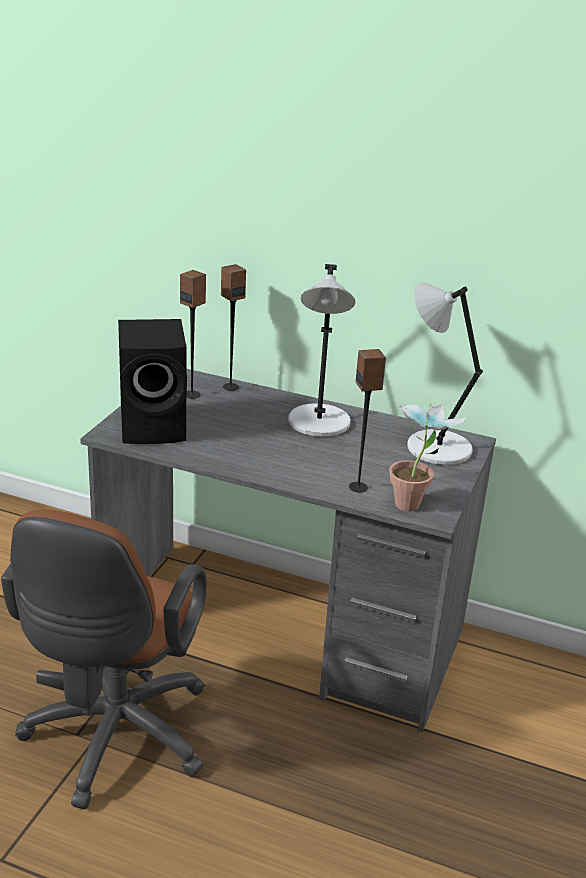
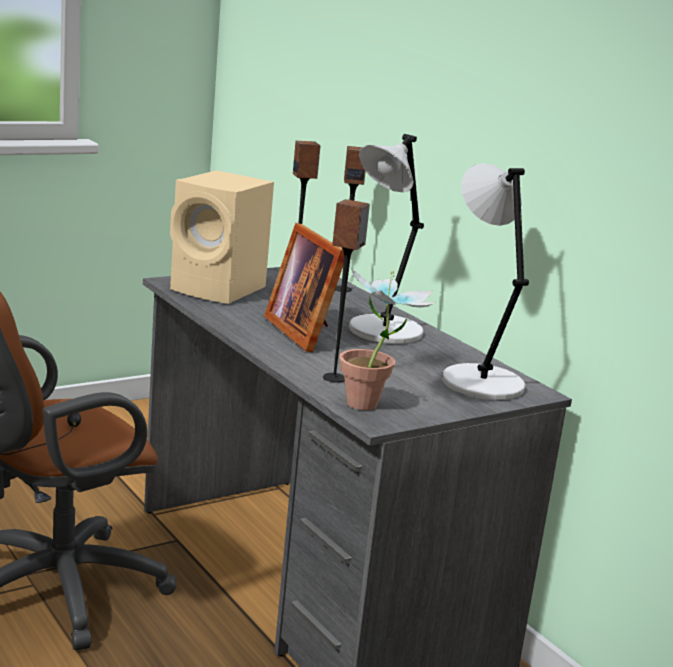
camera: 35 degrees right, 10 degrees down
(156, 427) = (220, 290): black speaker -> beige speaker
(275, 447) = (305, 332): none -> picture frame

